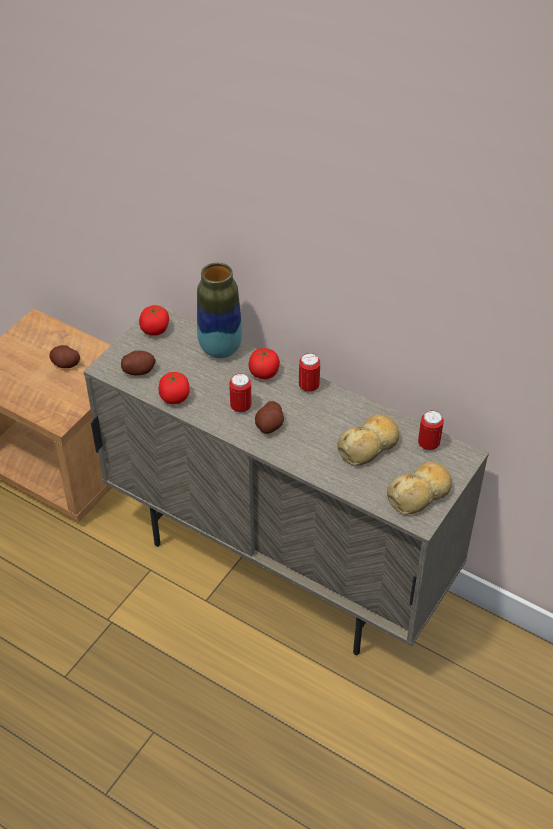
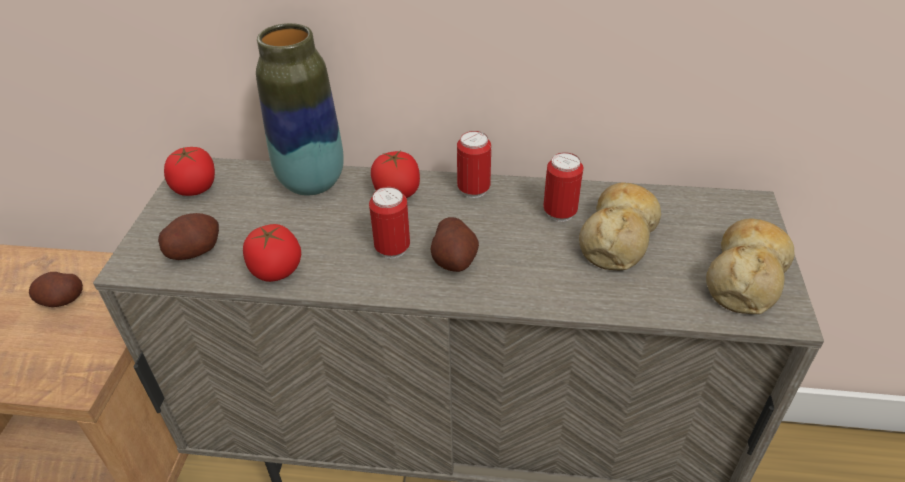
camera: 25 degrees left, 5 degrees down
(428, 444) = (693, 207): can -> can (559, 213)

